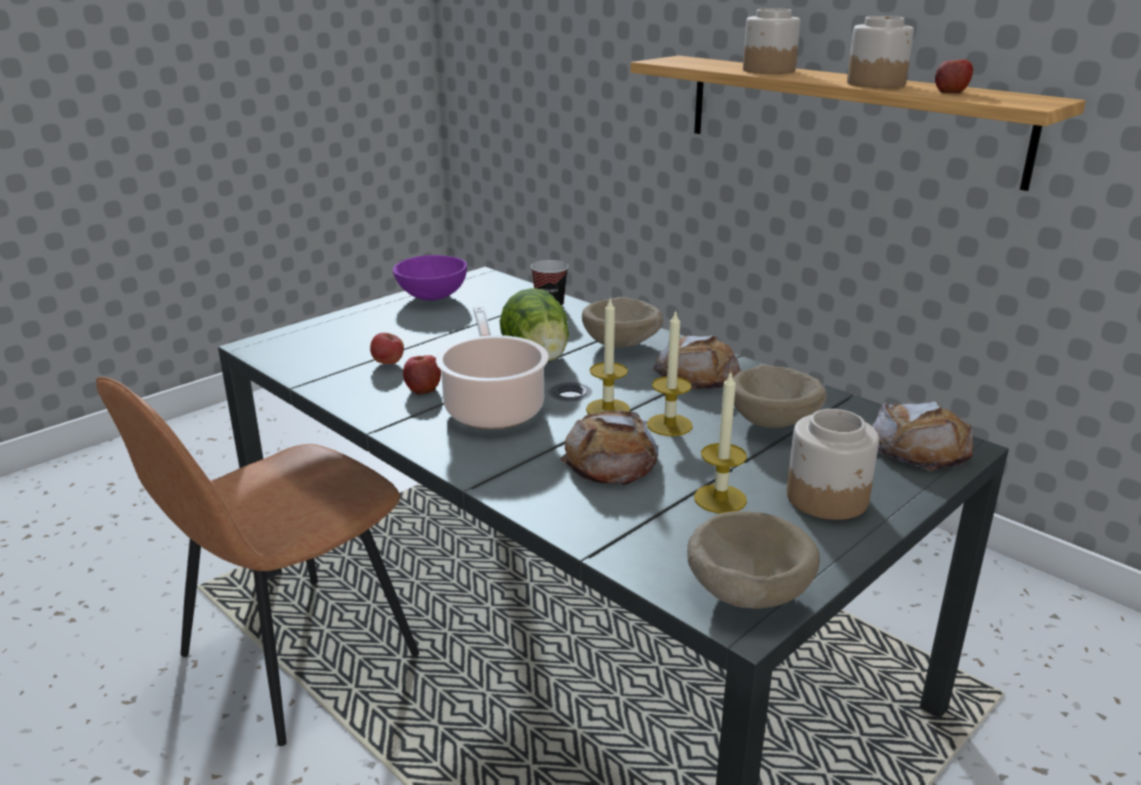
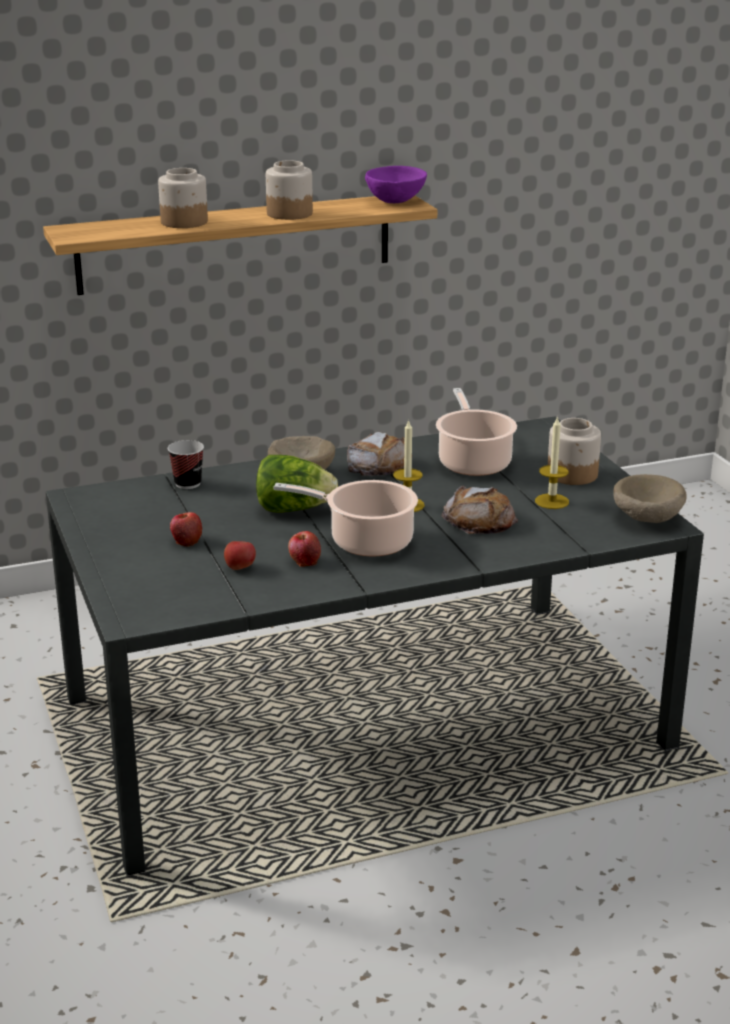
camera: 65 degrees left, 0 degrees up
(293, 658) = (279, 871): brown chair -> none
(432, 298) = (104, 527): purple bowl -> purple bowl (396, 201)
(669, 425) = (448, 492): candle -> none
(775, 422) = (473, 462): beige bowl -> cooking pot
(919, 447) = (536, 435): bread -> none
(951, 91) = (344, 207): apple -> apple (186, 540)

